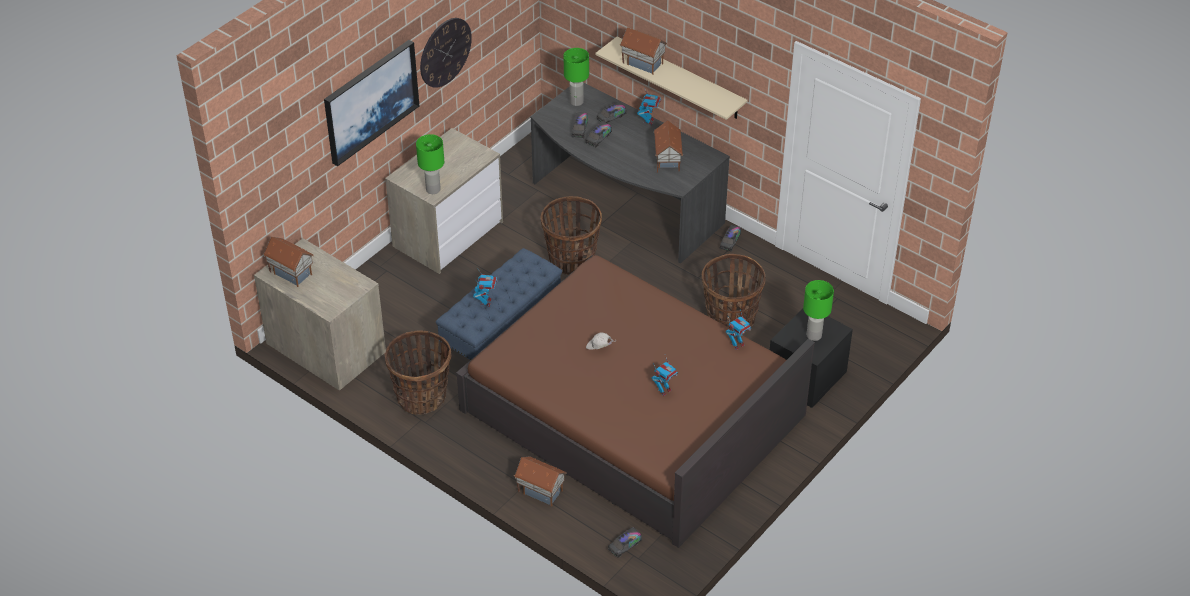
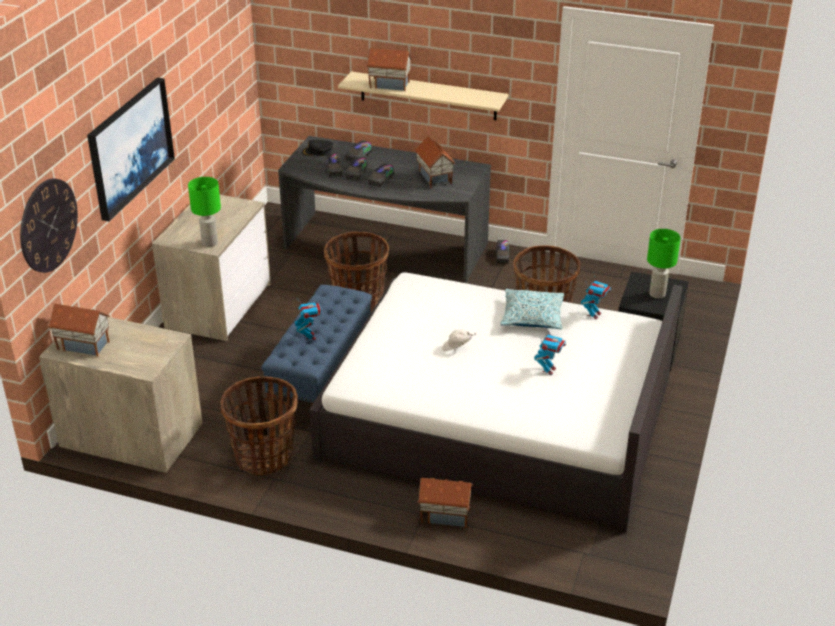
camera: 20 degrees left, 10 degrees down
(445, 52) = (188, 101): wall clock -> wall clock (48, 225)
(576, 102) = (317, 151): green table lamp -> black cap
(625, 546) = (568, 546): toy truck -> toy truck (381, 180)
(633, 413) = (499, 418): brown bed -> white bed
(649, 121) = (397, 153): toy robot -> none
(681, 333) = (532, 317): none -> pillow

